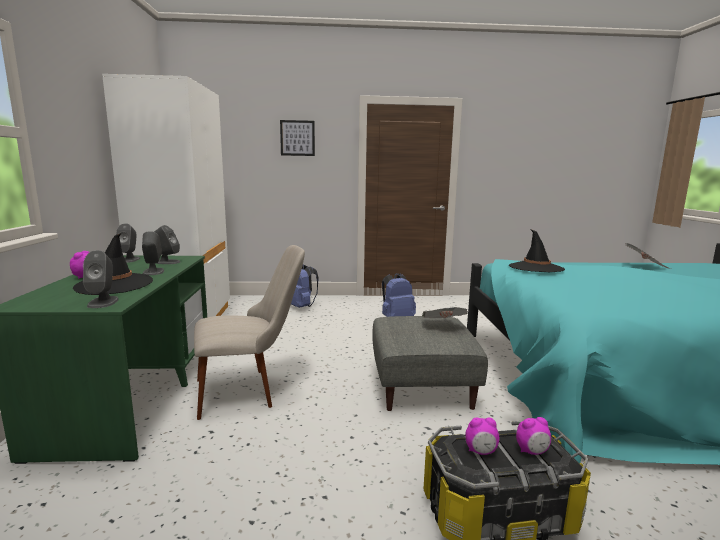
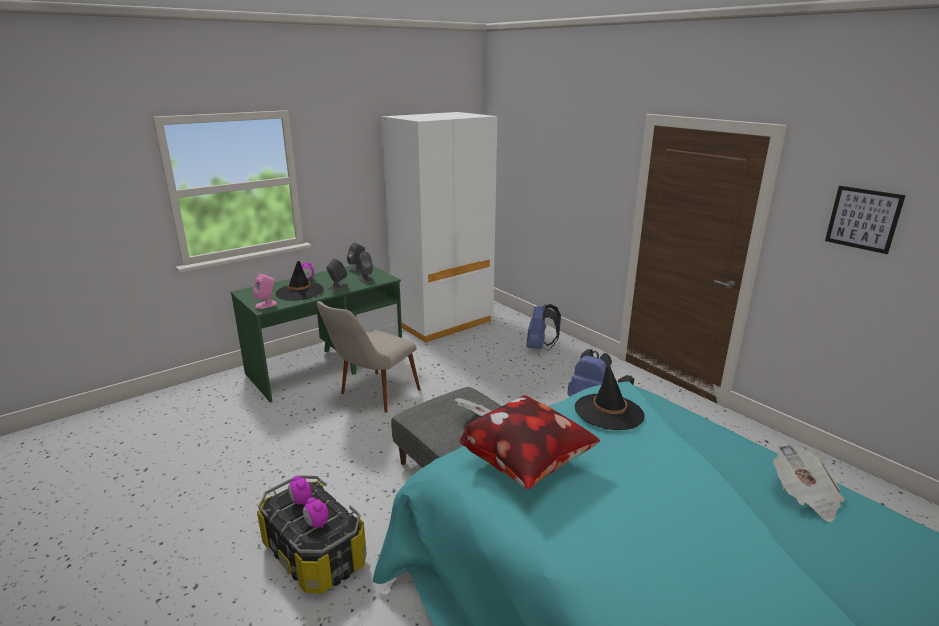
camera: 55 degrees right, 10 degrees up
(103, 302) = (266, 304): grey speaker -> pink speaker
(250, 390) = (371, 397): beige chair -> beige chair turned 90 degrees clockwise
(297, 138) = (580, 160): picture -> picture (863, 219)
(598, 295) = (528, 466): none -> pillow

